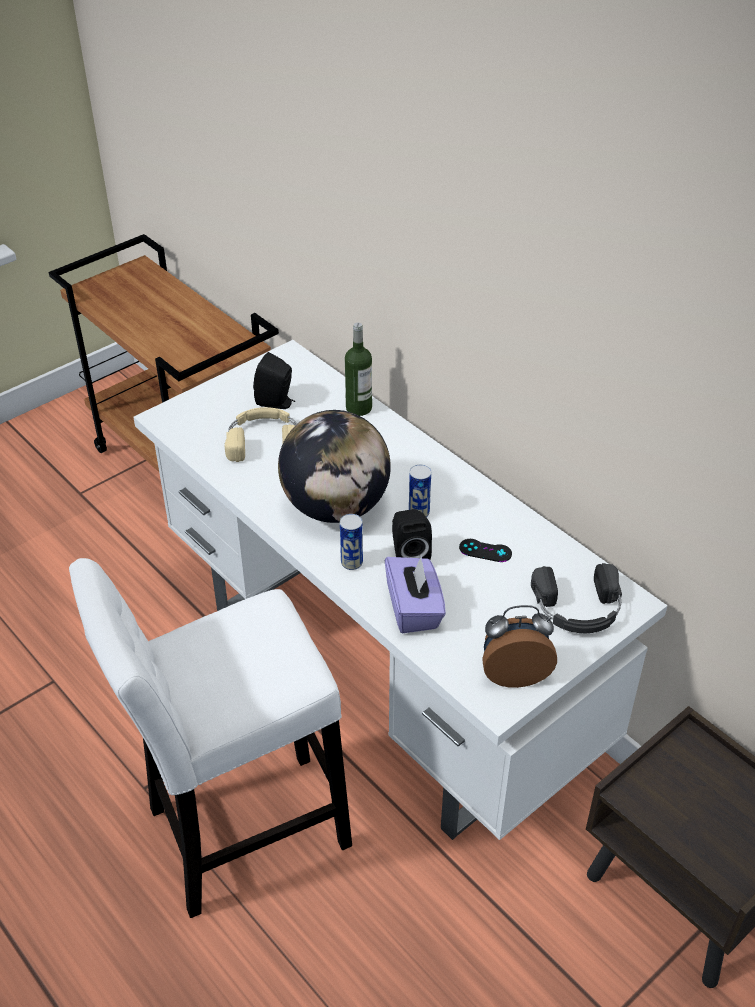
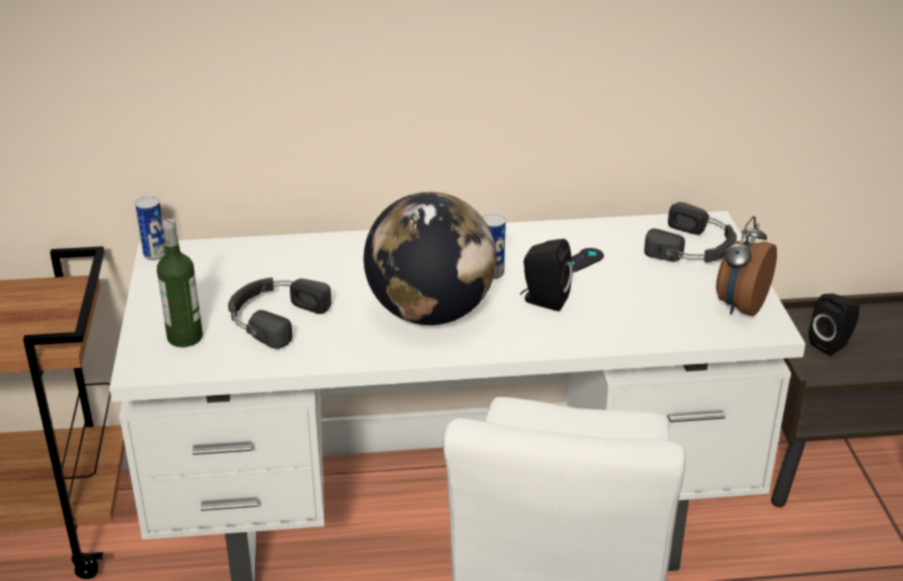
camera: 55 degrees left, 10 degrees down
(264, 439) = (273, 317): beige headphones -> black headphones
(276, 403) = (226, 288): black speaker -> black speaker (832, 344)
(351, 562) = (518, 334): can -> can (155, 254)
(359, 408) = (303, 247): bottle -> bottle (185, 337)
(414, 609) = (615, 324): purple tissue box -> none

